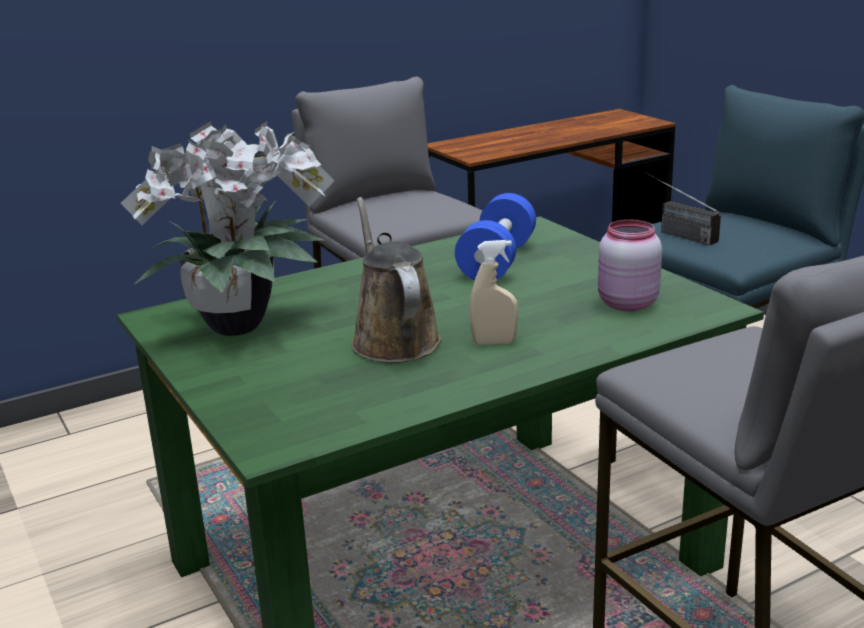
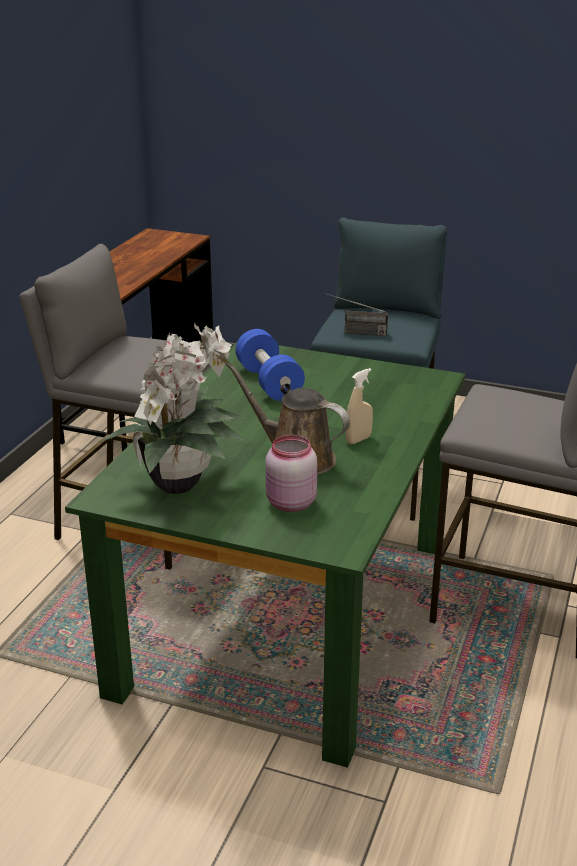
camera: 40 degrees left, 5 degrees up
(625, 304) = (390, 390): pink jar -> pink jar (289, 503)

